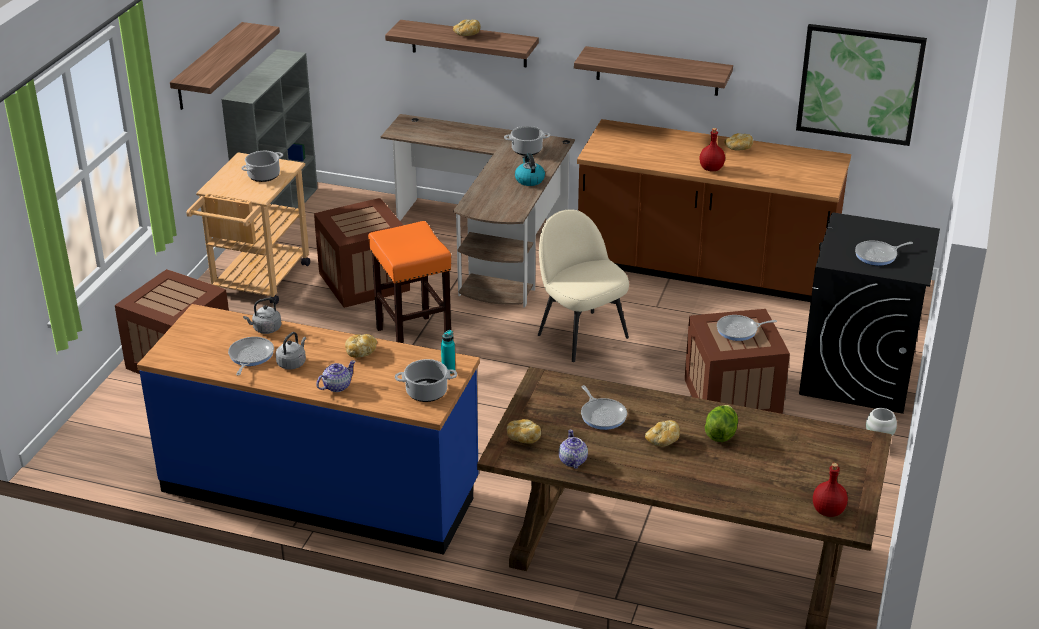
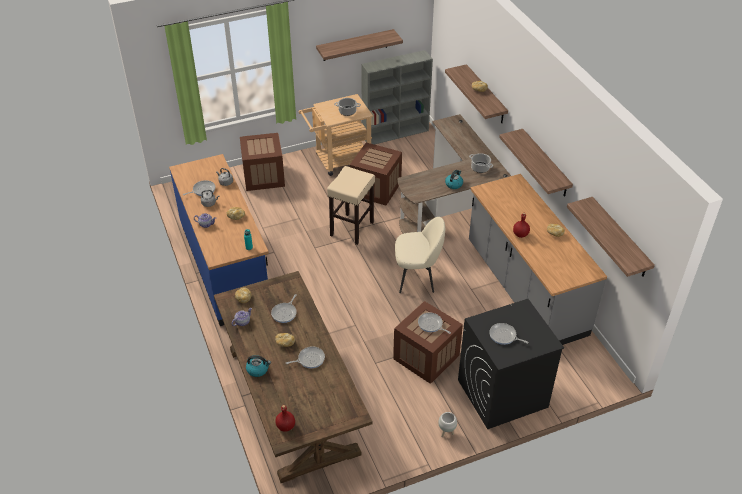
camera: 50 degrees right, 10 degrees up
(413, 339) = (352, 228): orange stool -> beige stool
(426, 392) = (226, 250): cooking pot -> none
(581, 335) = (417, 277): beige chair -> beige chair turned 75 degrees clockwise
(689, 488) = (258, 369): none -> kettle
(705, 270) = (524, 288): brown counter -> grey counter
(720, 434) = (309, 359): lettuce -> frying pan
(859, 84) = (620, 238): picture -> shelf

